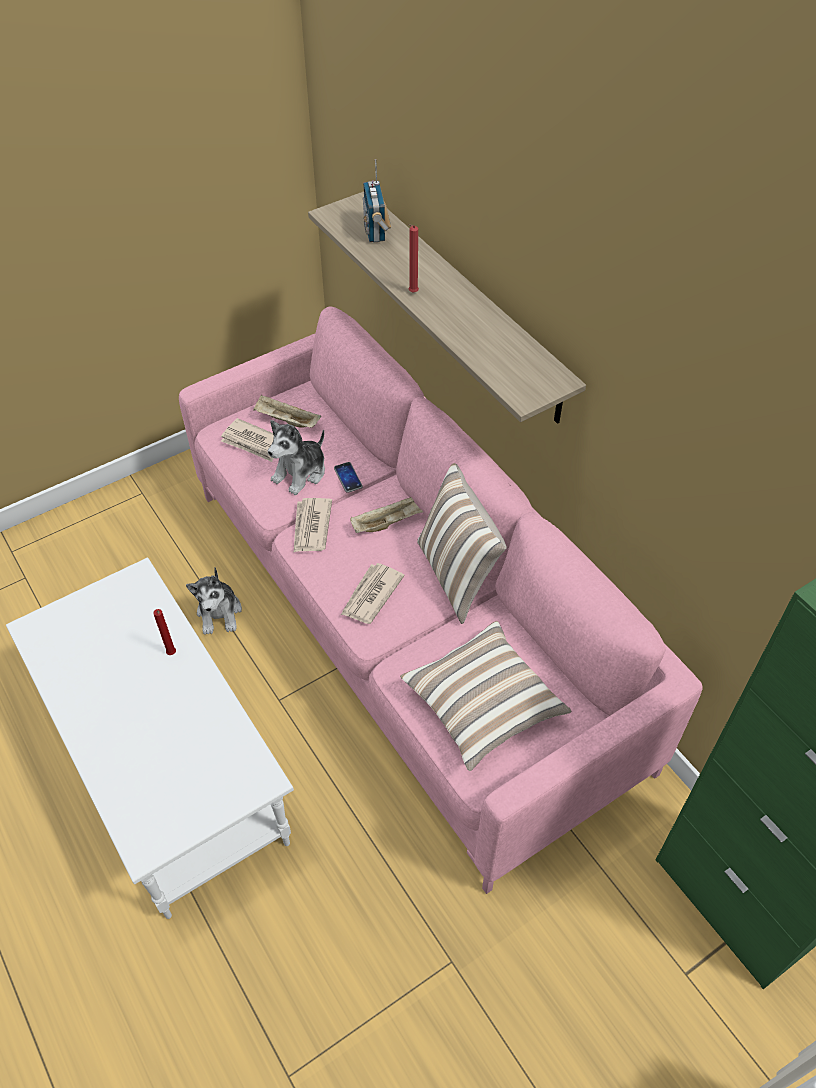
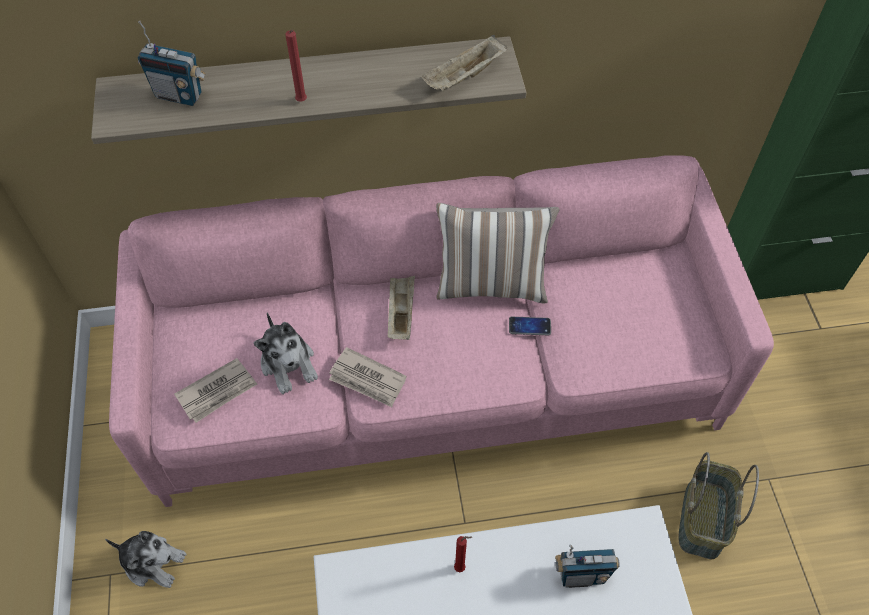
camera: 65 degrees left, 5 degrees up
(198, 743) = (581, 575): none -> radio
(219, 612) = (330, 543): plush toy -> plush toy (153, 562)
(286, 421) = (206, 350): beige tray -> beige tray (464, 77)
(348, 478) = (322, 324): phone -> phone (529, 326)
(371, 595) = (481, 359): newspaper -> none
(373, 906) = (704, 520): none -> basket
(482, 705) = (638, 322): pillow -> none

